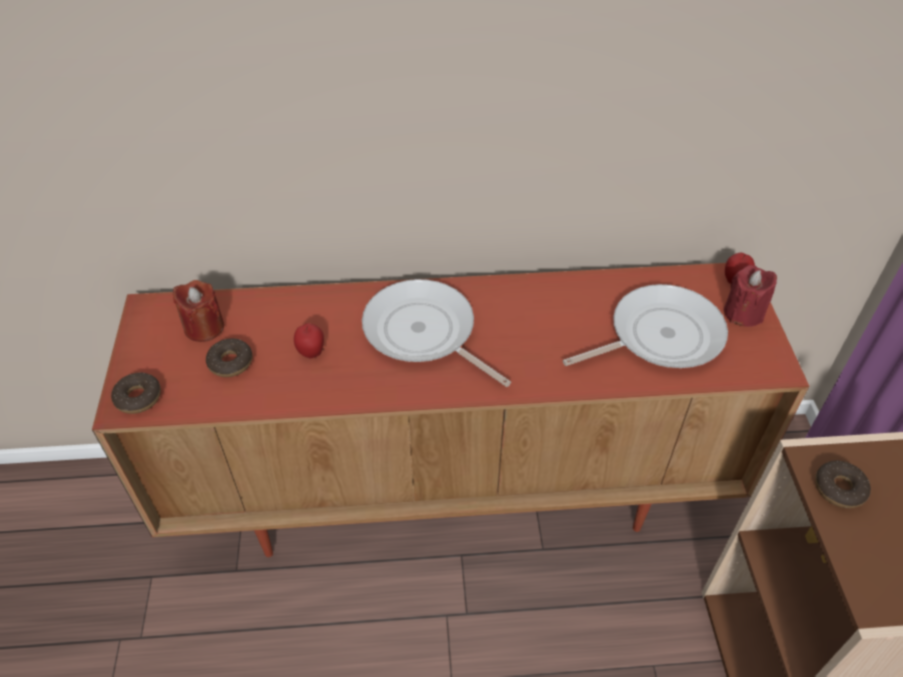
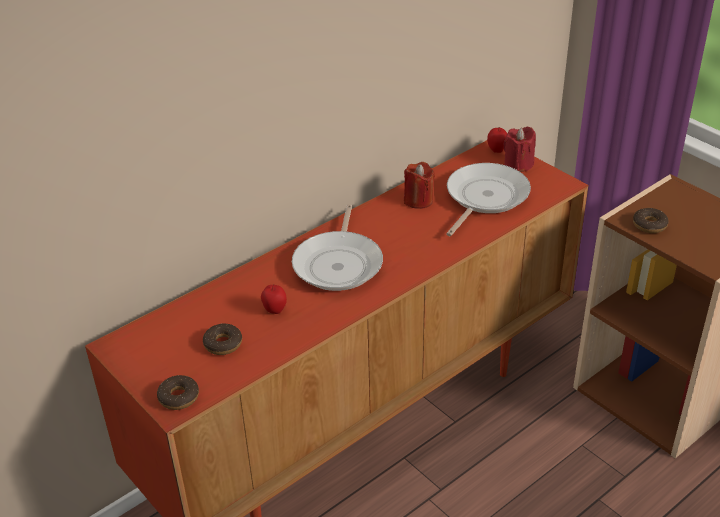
camera: 35 degrees left, 10 degrees down
(204, 327) = (176, 334): red candle -> red candle (418, 200)
(424, 333) = (339, 263): frying pan -> frying pan turned 90 degrees counterclockwise

